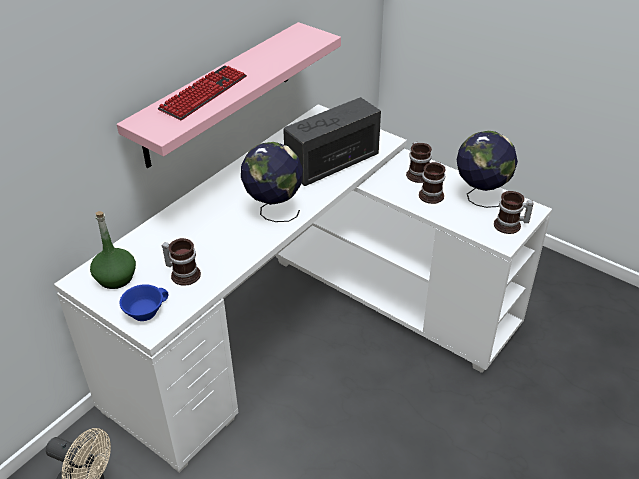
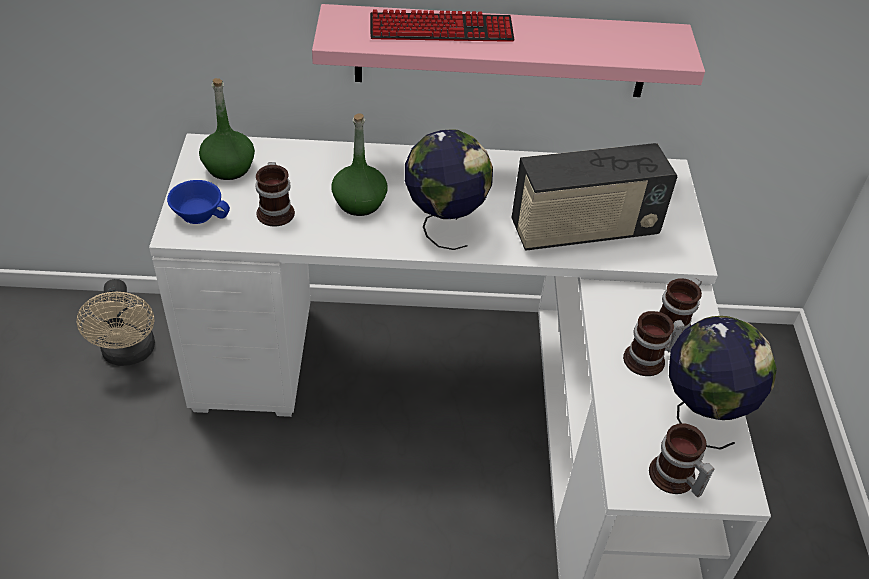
camera: 50 degrees right, 5 degrees up
(217, 235) = (359, 203): none -> green bottle
(332, 164) = (584, 230): radio -> radio turned 150 degrees clockwise

